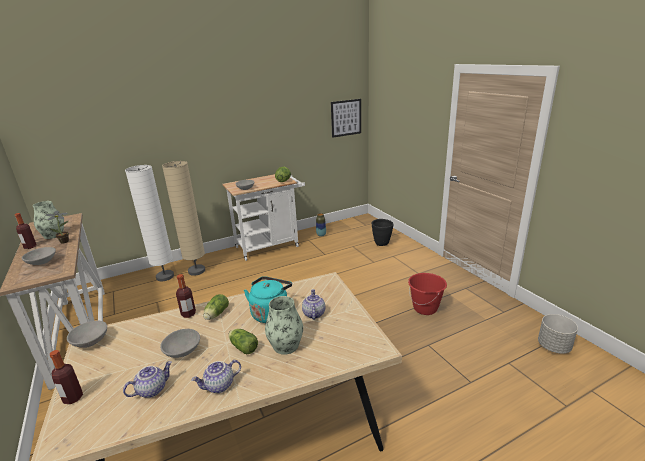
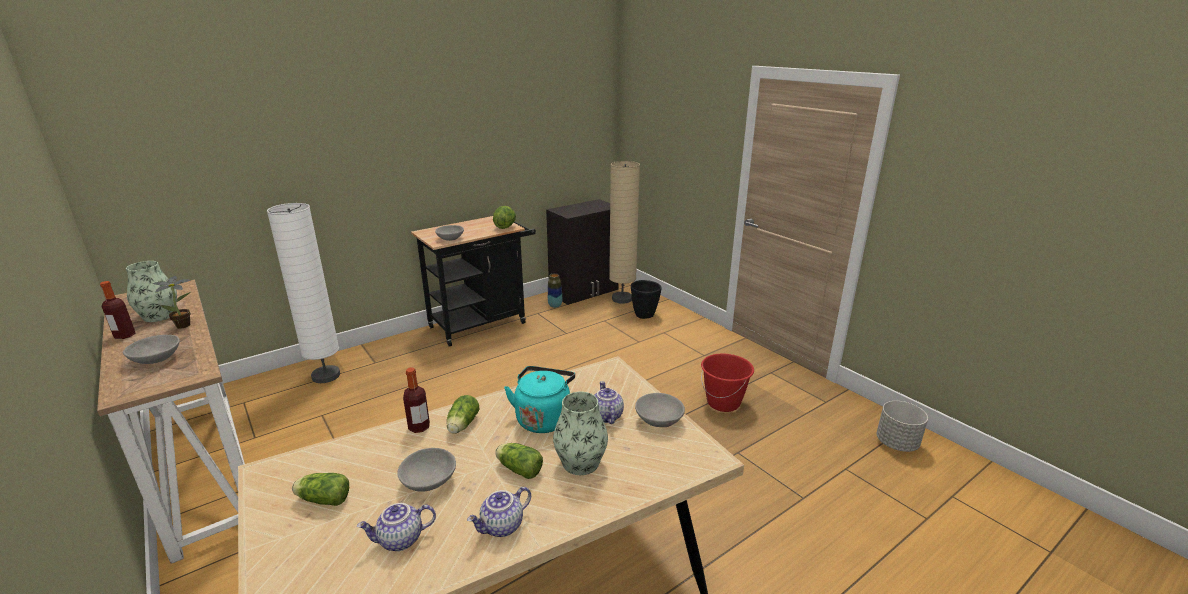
camera: 10 degrees left, 0 degrees up
(73, 398) = (275, 564): bottle -> none
(90, 342) = (274, 478): grey bowl -> grey bowl (658, 421)
(114, 358) = (322, 499): none -> lettuce
(152, 389) = (400, 540): teapot -> teapot turned 150 degrees counterclockwise
(196, 271) = (375, 365): beige floor lamp -> beige floor lamp (622, 299)
(270, 245) = (483, 323): white cart -> black cart
(344, 226) = (585, 291): none -> black cabinet
(346, 118) = (588, 135): picture -> none

